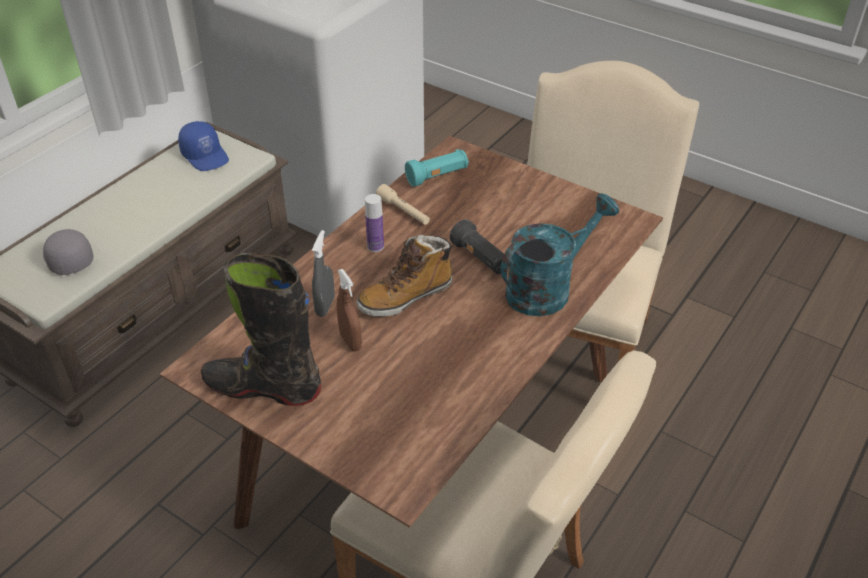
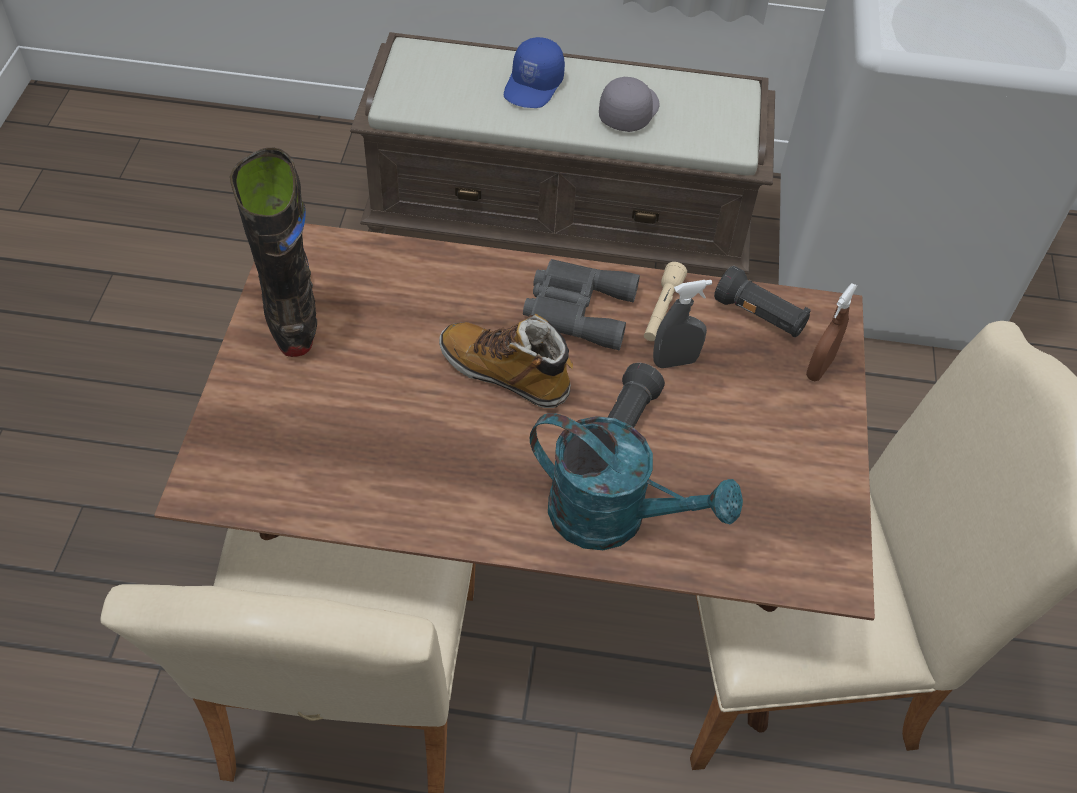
camera: 60 degrees right, 10 degrees up
(67, 258) = (462, 88): grey cap -> grey cap (628, 111)
(206, 156) = (705, 107): blue cap -> blue cap (534, 86)
(325, 306) = (443, 306): grey spray bottle -> grey spray bottle (675, 361)
(350, 341) = (400, 352): brown spray bottle -> brown spray bottle (819, 368)
(375, 246) = (576, 309): bottle -> grey binoculars
(437, 176) = (759, 316): turquoise flashlight -> black flashlight

